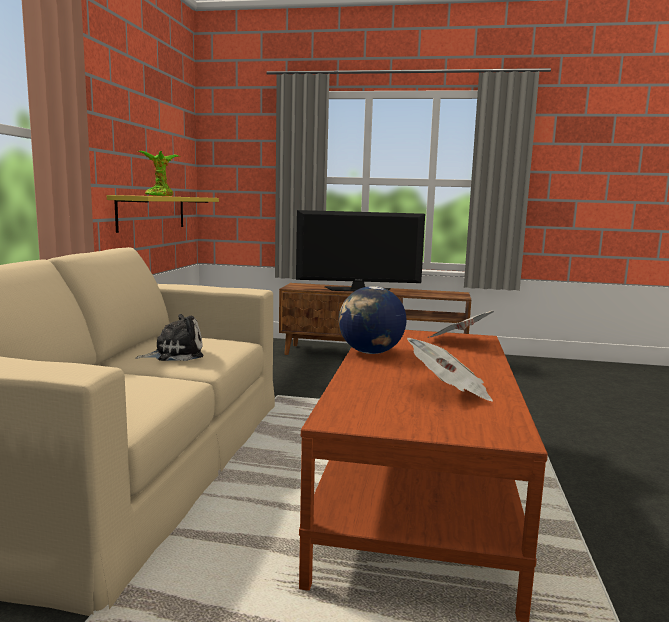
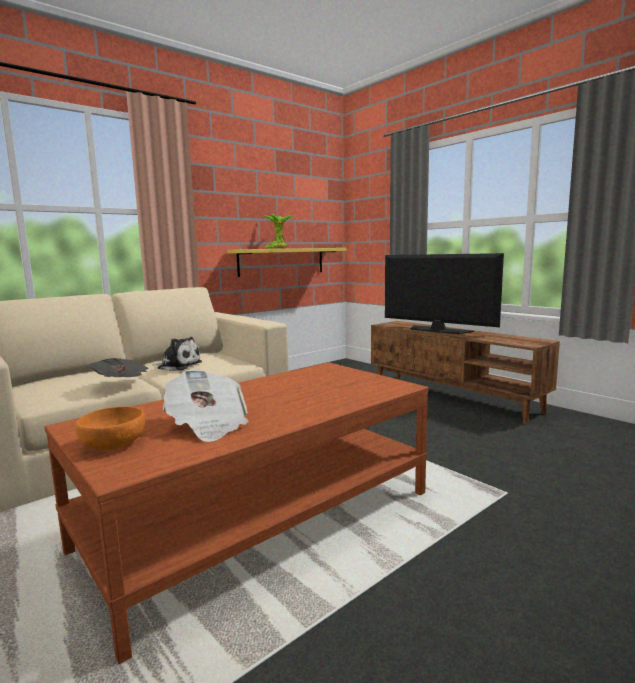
camera: 40 degrees right, 0 degrees up
(370, 352) = (260, 383): globe -> none
(428, 422) = (114, 443): none -> orange bowl
(458, 341) = (366, 386): newspaper -> newspaper (121, 384)

